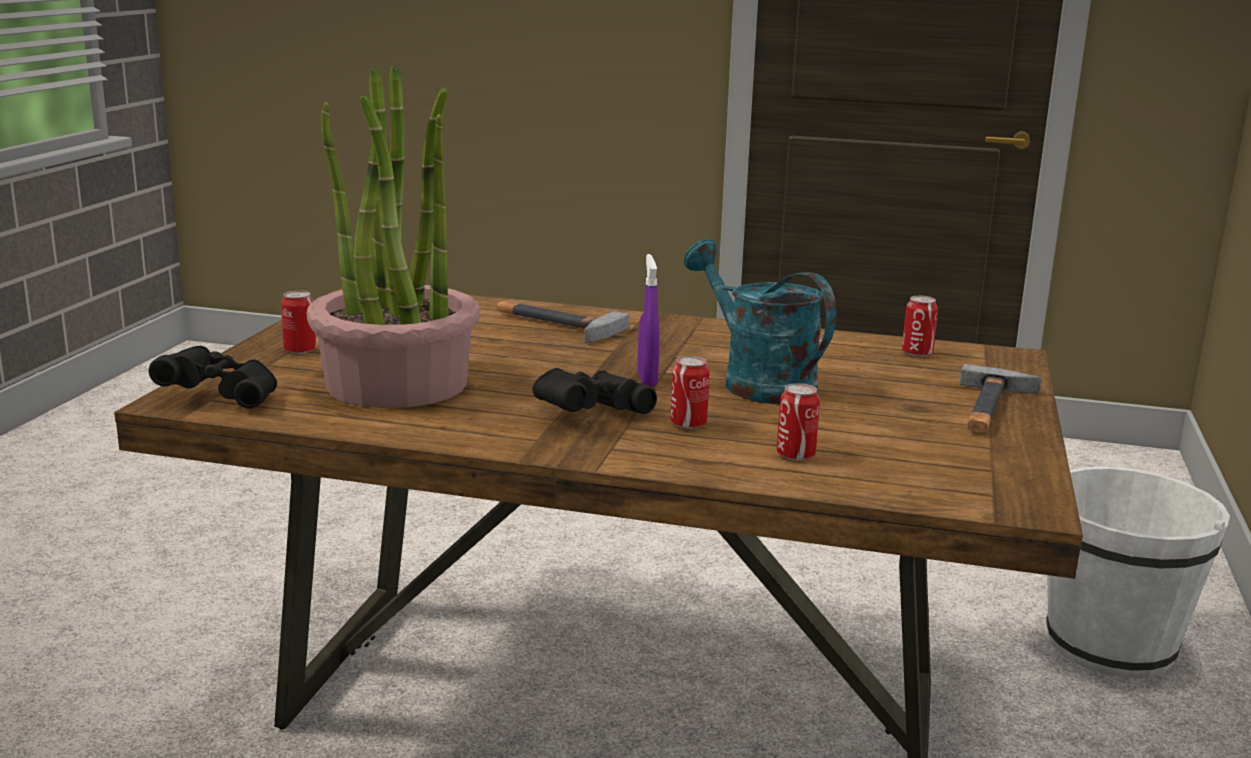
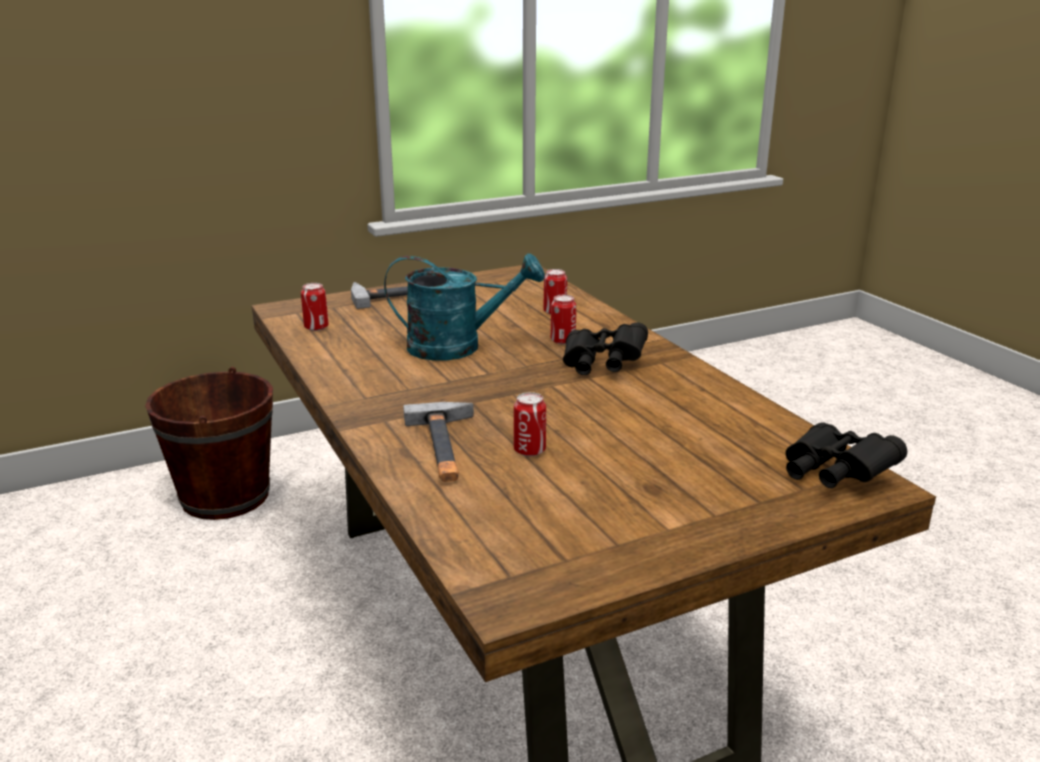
camera: 130 degrees left, 5 degrees up
(300, 350) = (710, 511): can -> can (529, 450)
(396, 384) = (681, 434): potted plant -> none
(647, 380) = (513, 372): purple spray bottle -> none
(757, 382) = (458, 347): turquoise watering can -> turquoise watering can turned 105 degrees counterclockwise
(1110, 644) = (225, 496): white bucket -> brown bucket

